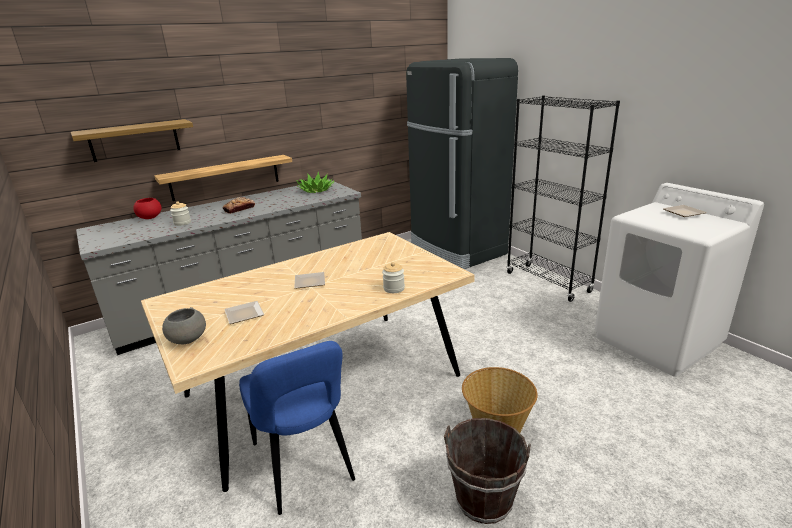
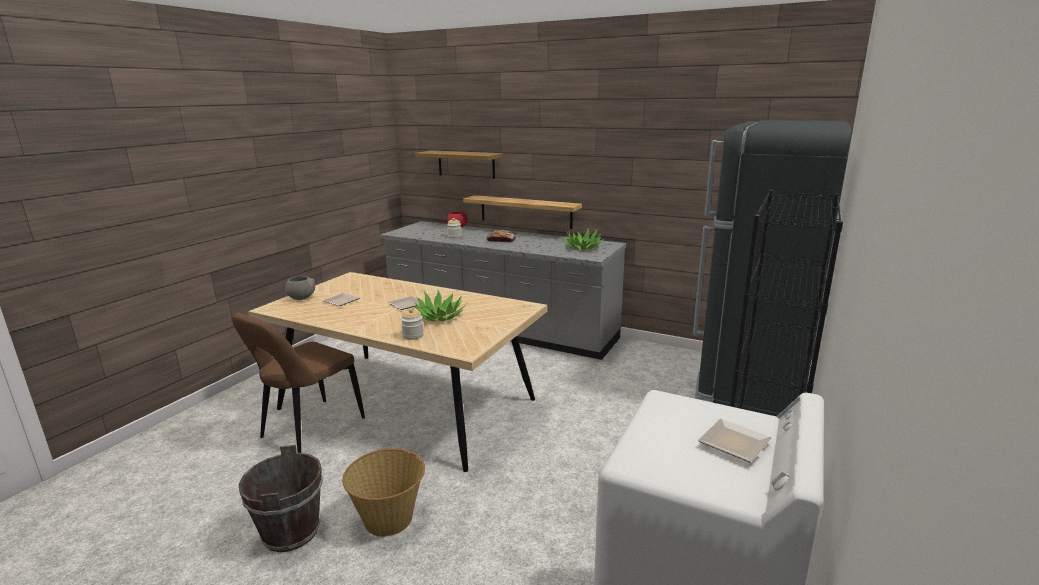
camera: 60 degrees right, 5 degrees down
(304, 466) = (309, 430): blue chair -> brown chair
(363, 272) = (439, 317): none -> potted plant

